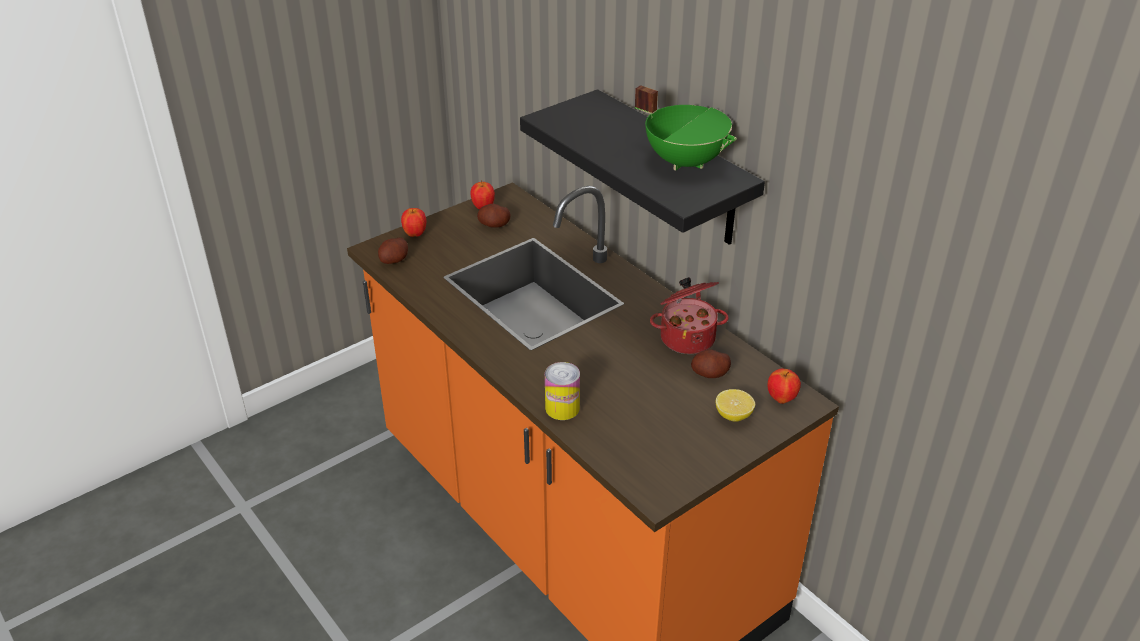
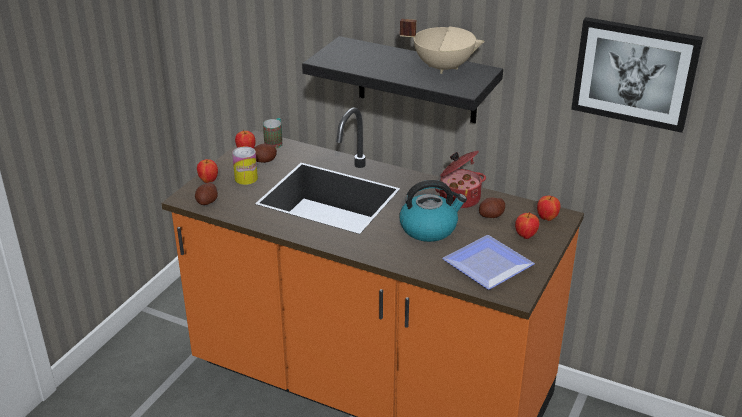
camera: 25 degrees left, 5 degrees down
(524, 204) = (275, 142): none -> mug
(562, 408) = (412, 263): can -> can (246, 178)
(618, 368) = (429, 228): none -> kettle
(649, 439) = (484, 265): none -> plate
(685, 161) = (443, 67): green cooking pot -> beige cooking pot
(733, 415) = (525, 236): lemon -> apple
(919, 234) = (635, 73): none -> picture

